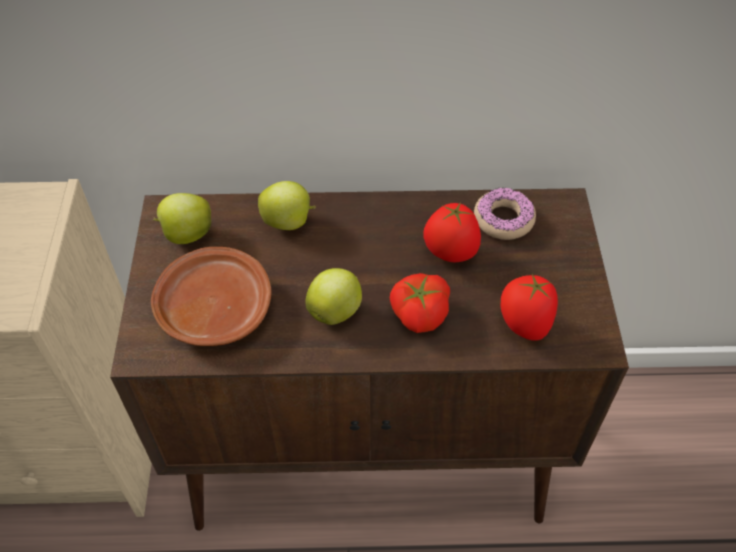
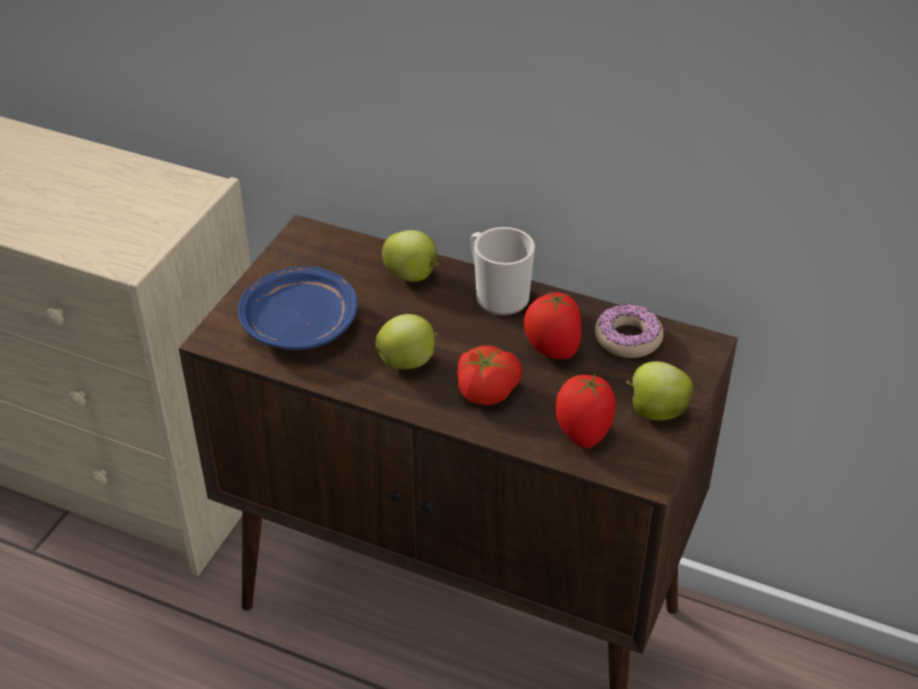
camera: 25 degrees right, 10 degrees down
(186, 234) = (312, 257): apple -> apple (655, 411)
(214, 308) = (299, 324): brown plate -> blue plate
(373, 216) = (497, 295): none -> mug

